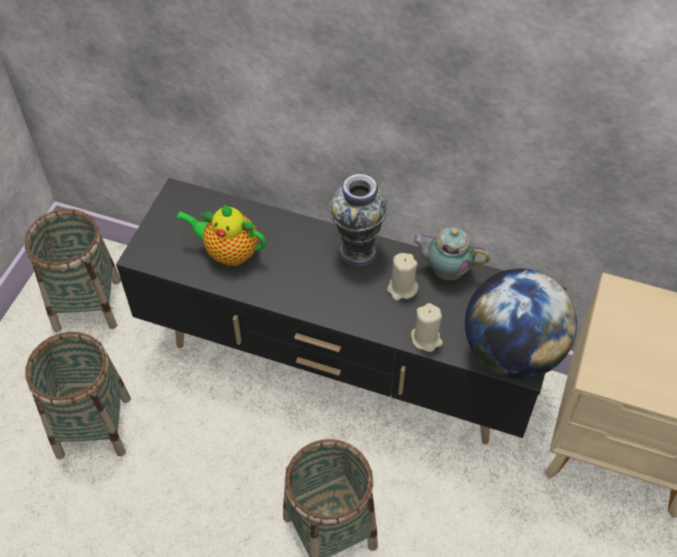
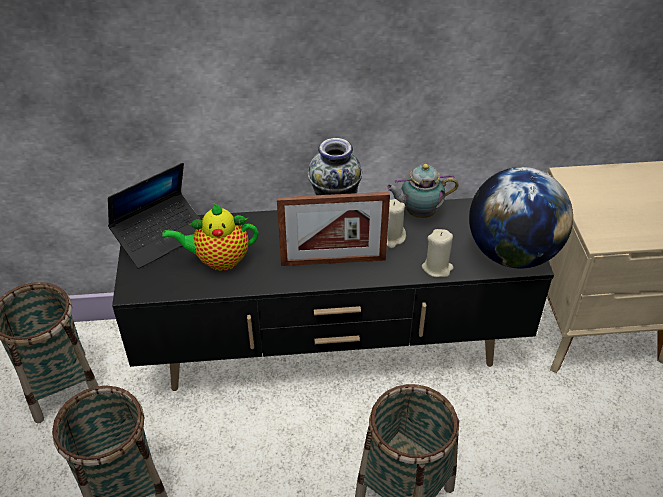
camera: 25 degrees left, 10 degrees down
(191, 208) = (161, 236): none -> laptop
(331, 293) = (333, 261): none -> picture frame

